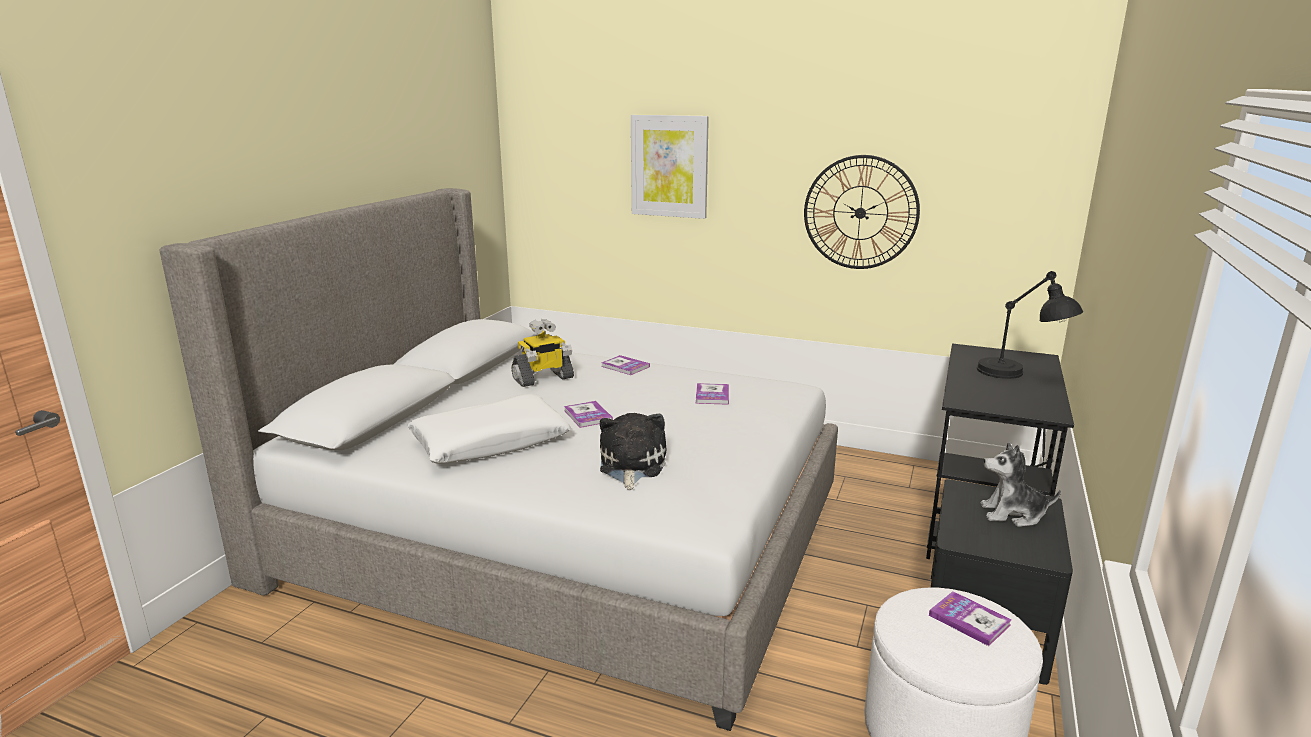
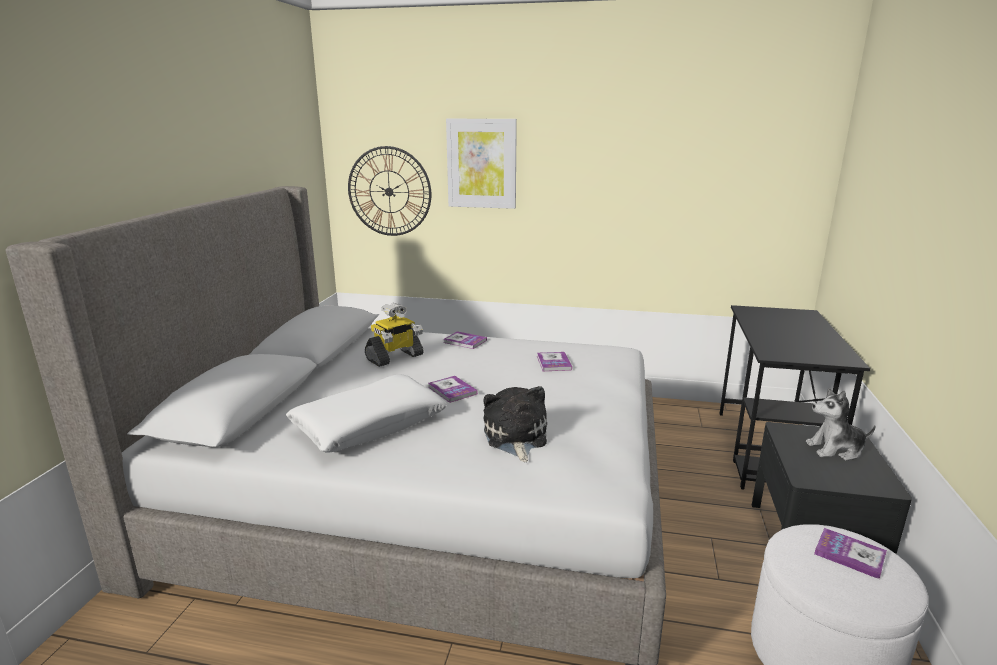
camera: 10 degrees left, 0 degrees up
(860, 213) = (650, 199): wall clock -> wall clock (389, 191)
(1020, 375) = (801, 329): black table lamp -> none

